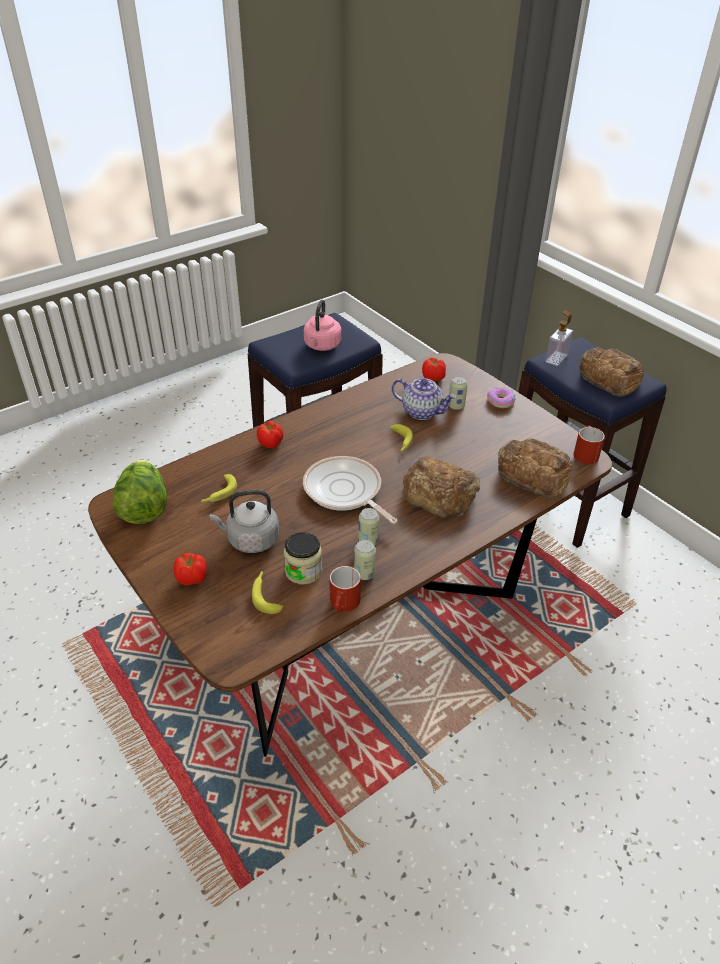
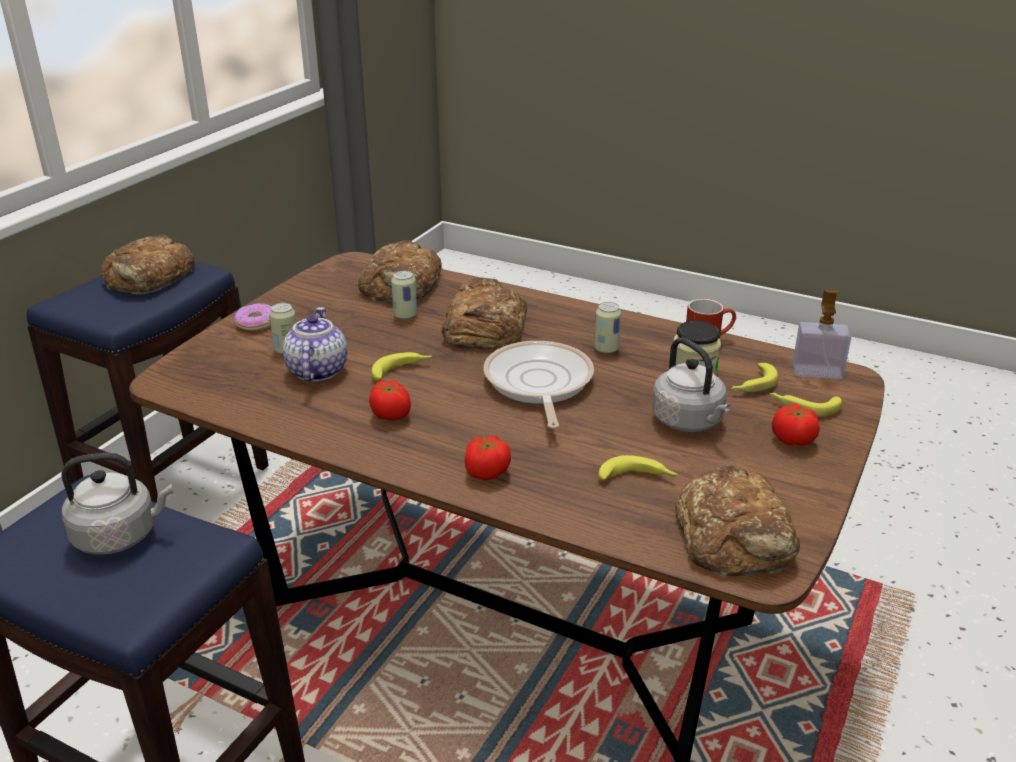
camera: 115 degrees left, 10 degrees down
(144, 508) = (736, 535): lettuce -> bread
(220, 607) = (803, 406): none -> banana
(322, 346) = (120, 535): pink kettle -> grey kettle
(345, 491) = (538, 384): frying pan -> frying pan turned 150 degrees clockwise
(364, 573) = (655, 340): can -> can (405, 315)
(433, 378) = (216, 380): tomato -> tomato (391, 415)
(556, 358) = (105, 313): soap dispenser -> soap dispenser (817, 371)
(584, 453) = (341, 265): red mug -> none

